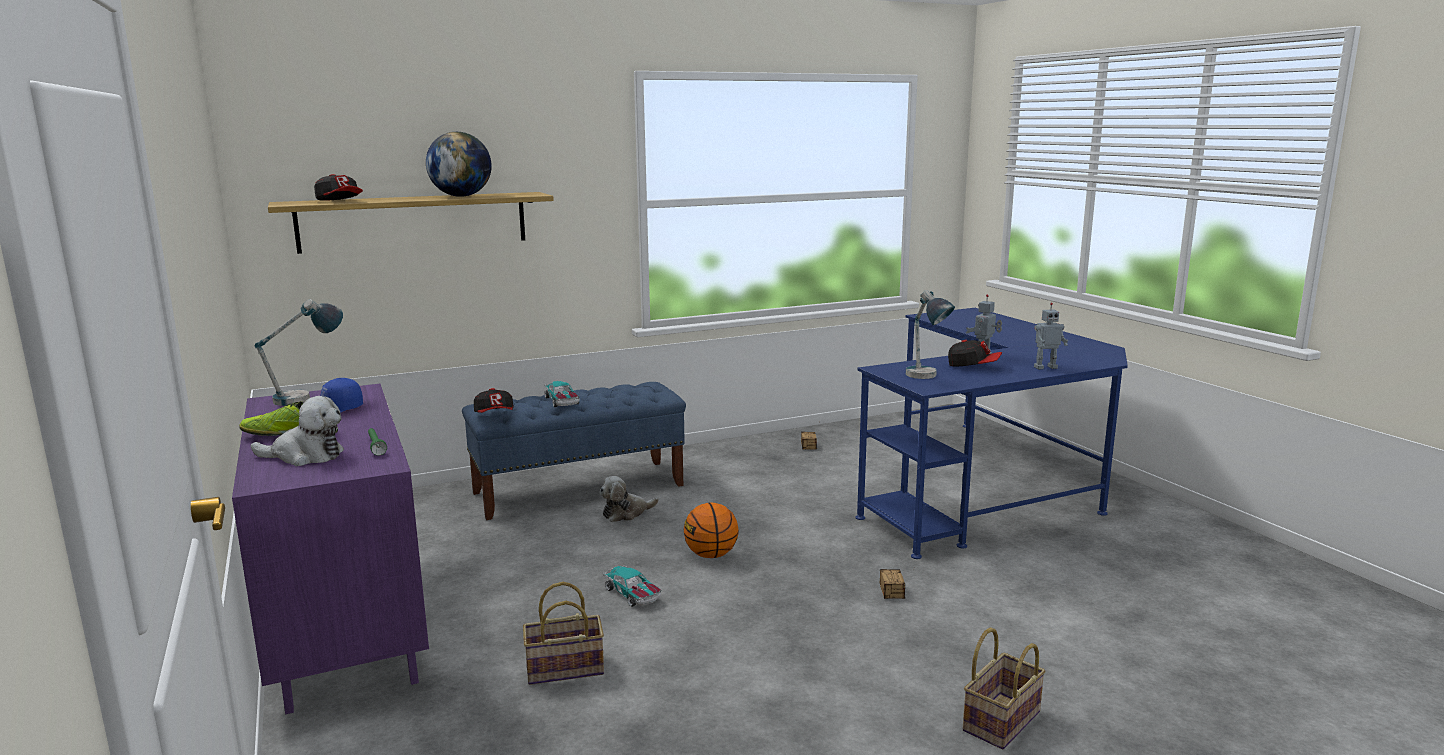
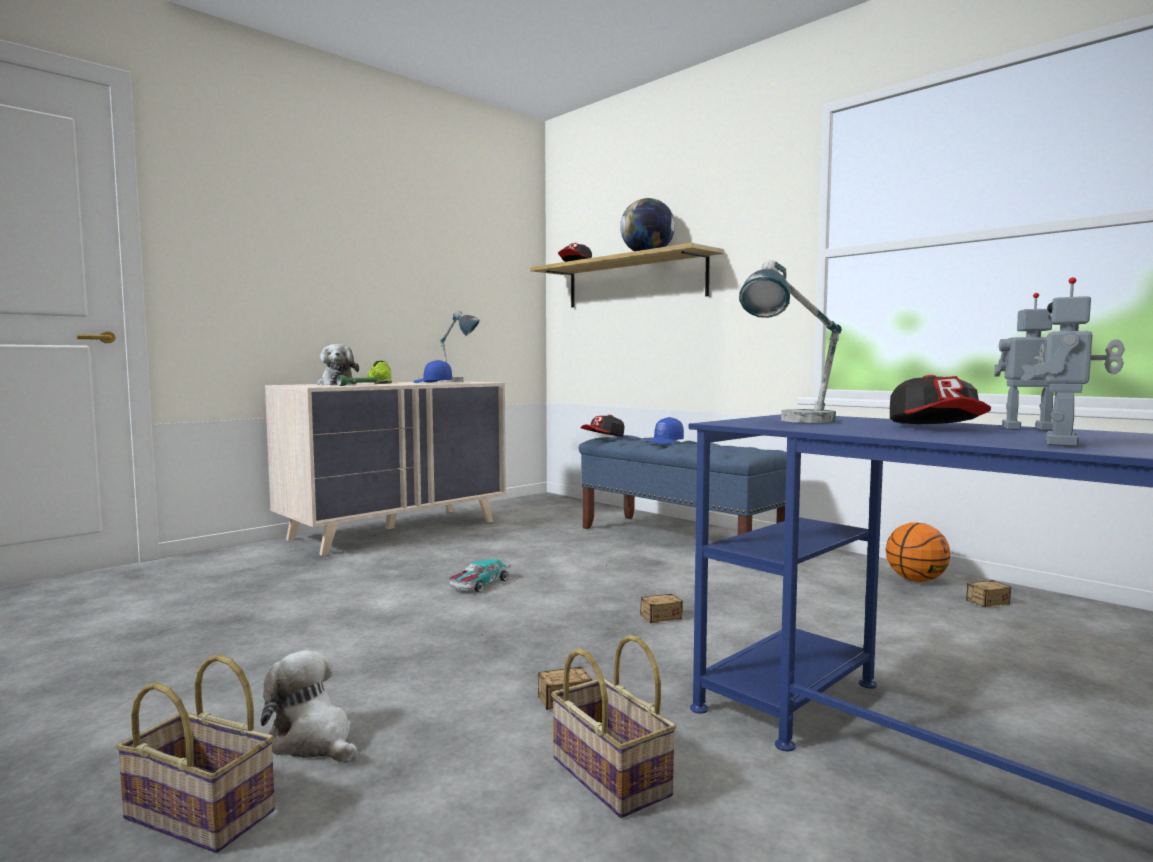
camera: 70 degrees right, 10 degrees down
(344, 625) = (396, 530): purple dresser -> beige dresser
(562, 401) = (665, 442): toy car -> blue cap
(563, 670) = (340, 584): basket -> basket (606, 776)
(626, 513) = (647, 559): plush toy -> plush toy (314, 741)
(711, 555) = (586, 599): basketball -> basketball (916, 580)
(773, 545) = (639, 621): none -> storage box
(1045, 367) = (1065, 443): toy robot -> toy robot turned 60 degrees clockwise

